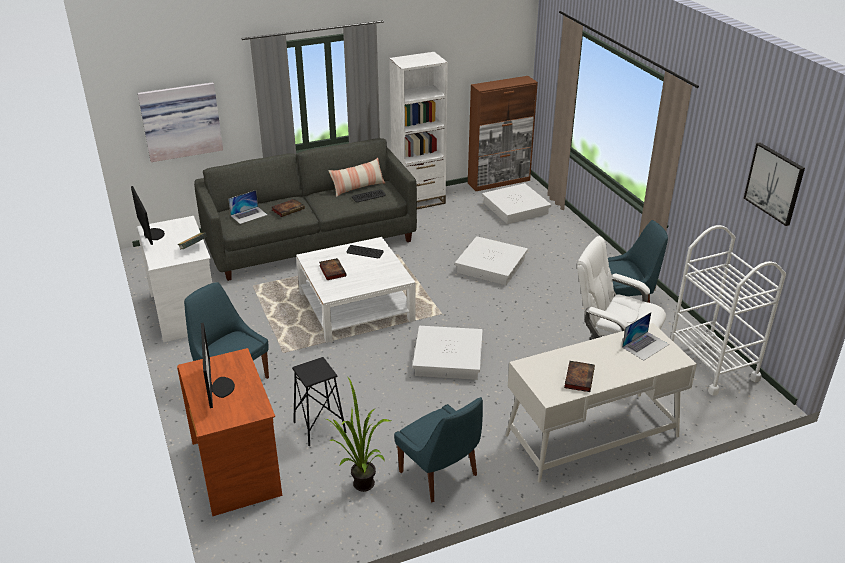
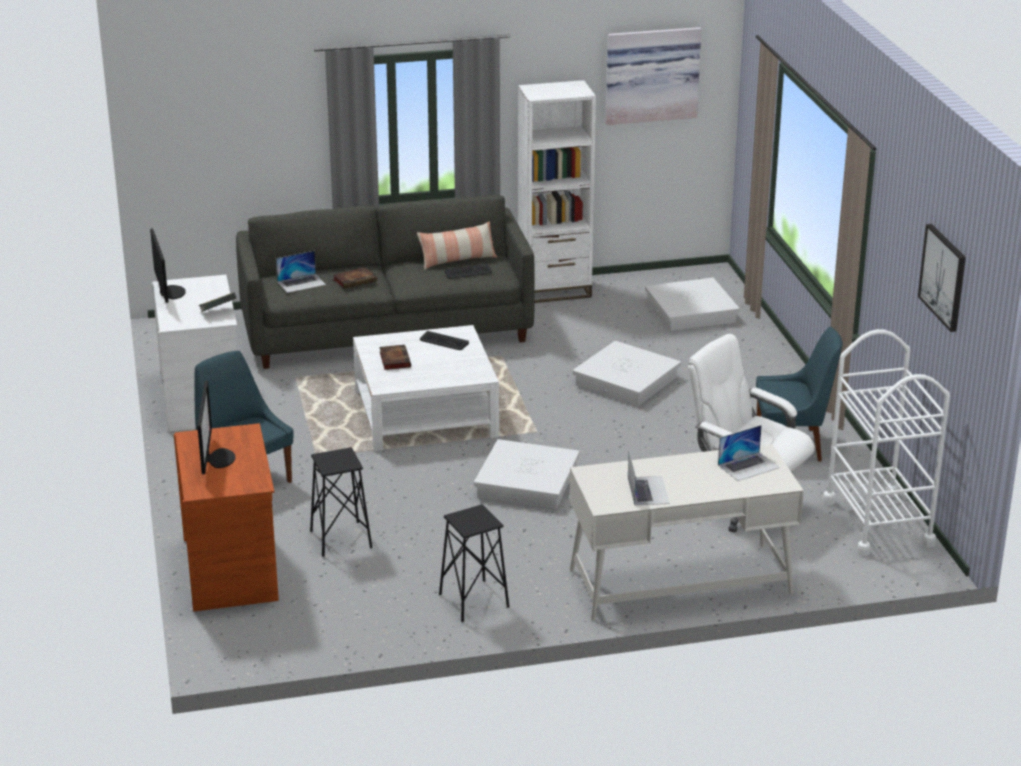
camera: 10 degrees right, 5 degrees down
(181, 121) = (227, 151): picture -> picture (651, 74)
(359, 487) = (372, 602): potted plant -> none
(440, 475) = (473, 601): blue chair -> black stool
(499, 182) = (681, 274): brown cabinet -> none
(579, 377) = (648, 490): book -> laptop

